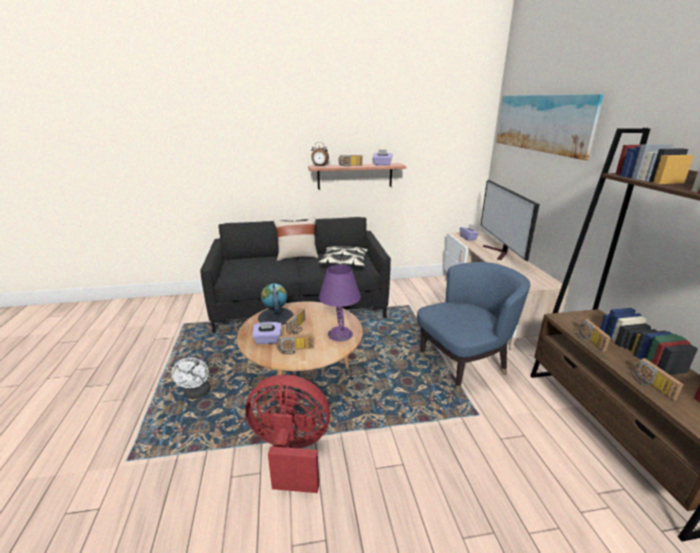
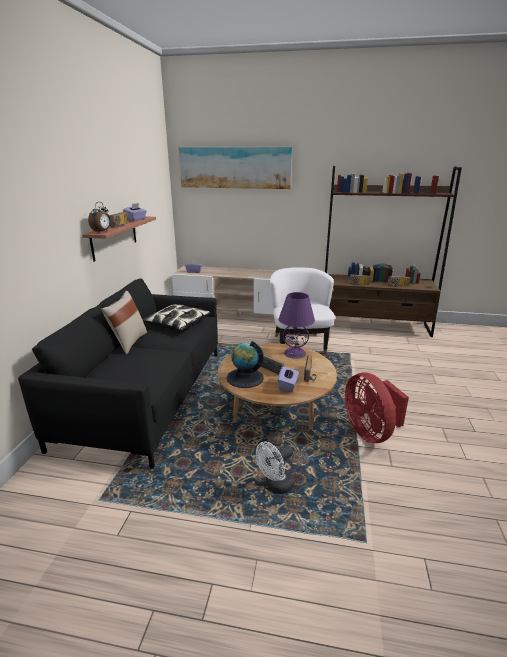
camera: 70 degrees left, 0 degrees up
(197, 394) = (276, 486): white fan -> white fan turned 135 degrees clockwise
(291, 453) = (370, 432): red fan -> red fan turned 45 degrees counterclockwise
(464, 364) = (299, 343): blue armchair -> white armchair
(499, 253) = (233, 271): television -> none

